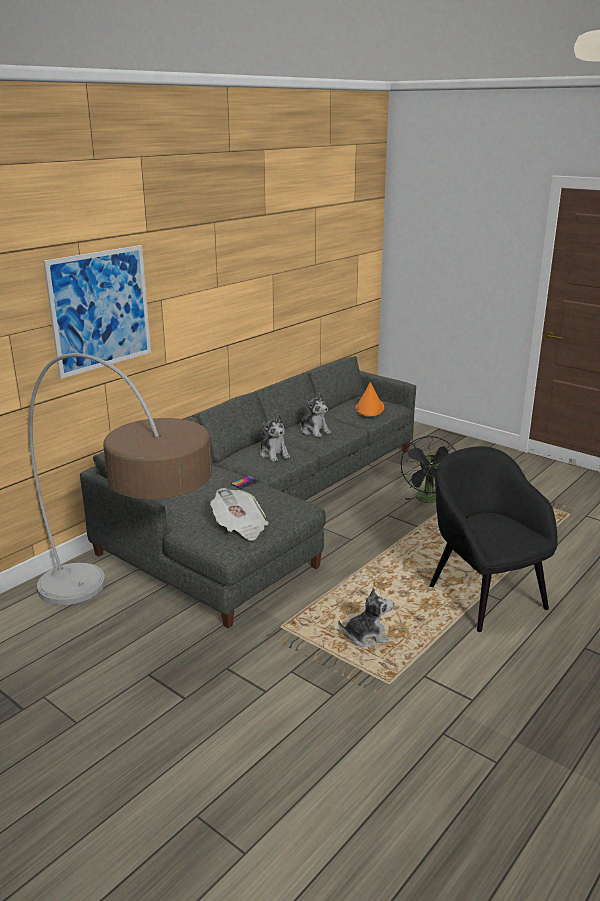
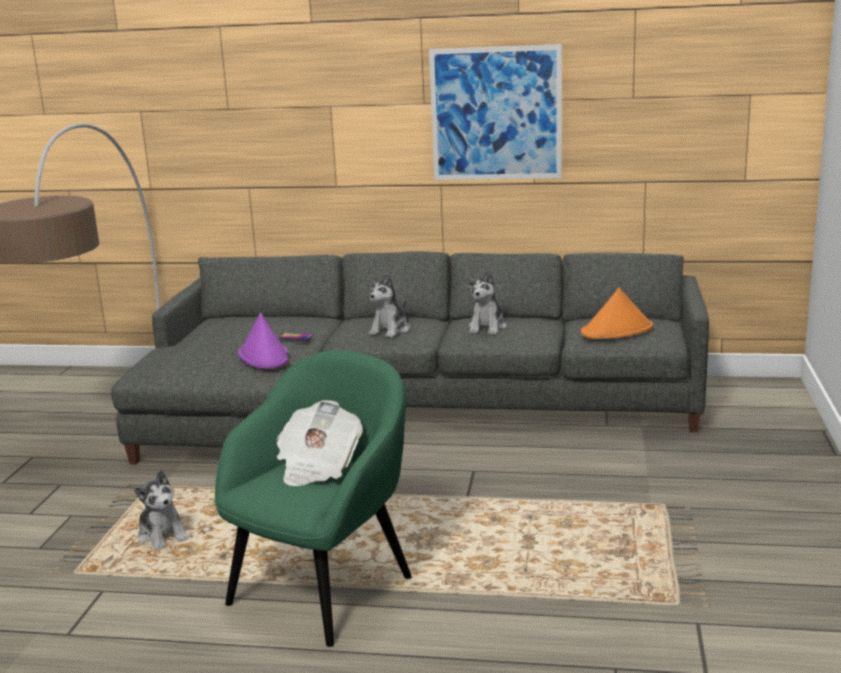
camera: 60 degrees right, 5 degrees down
(100, 310) = (242, 104): picture -> picture (496, 114)
(240, 527) = (189, 364): newspaper -> newspaper (317, 466)
(268, 499) = (264, 356): none -> purple hat
(428, 500) = (555, 485): black fan -> none
(485, 595) = (323, 588): black armchair -> green armchair

